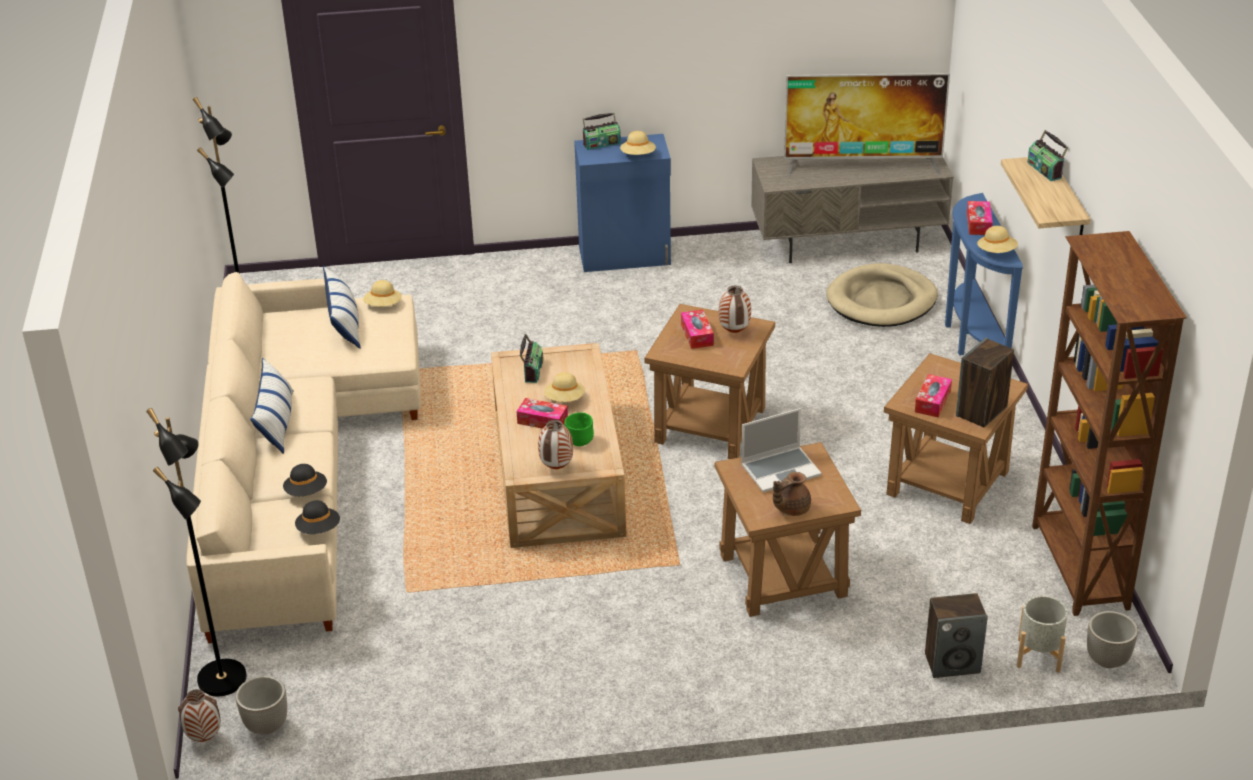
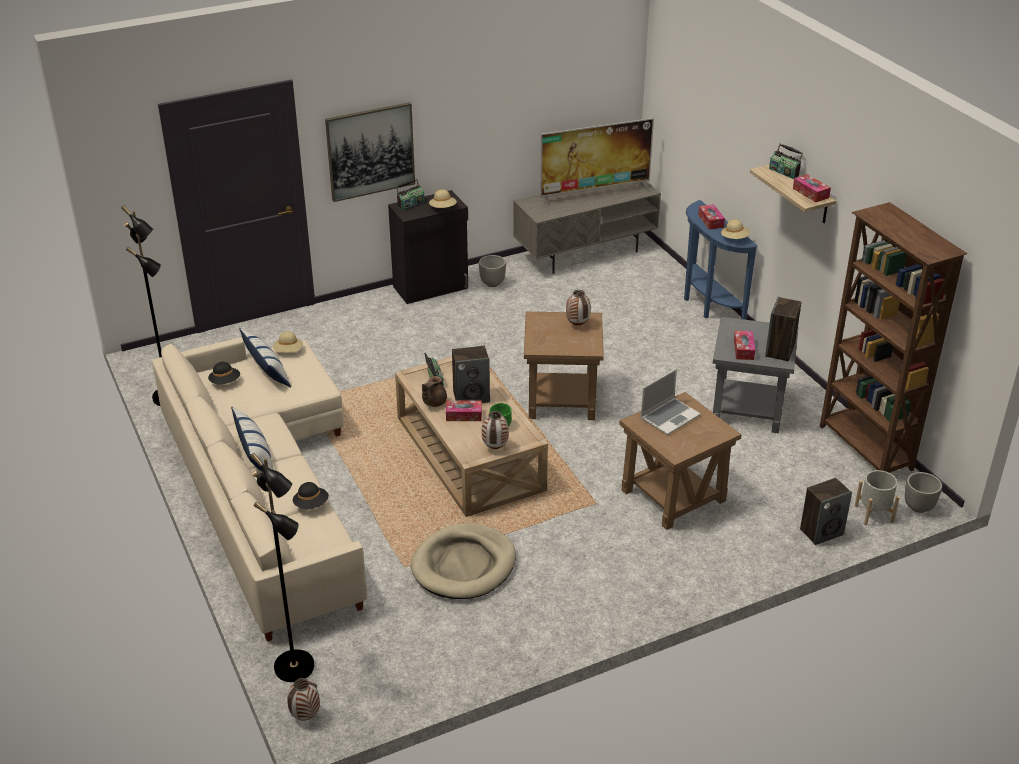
camera: 20 degrees left, 0 degrees up
(267, 725) = (351, 694): planter -> planter (492, 283)
(319, 529) = (338, 531): black hat -> black hat (225, 382)
(553, 70) = (370, 151): none -> picture
(565, 399) = (471, 396): beige hat -> speaker
(625, 257) = (431, 288): blue cabinet -> black cabinet
(697, 335) = (552, 331): tissue box -> tissue box (810, 193)
(791, 508) = (693, 443): brown teapot -> brown teapot (433, 402)
(881, 301) = (631, 289): beige dog bed -> beige dog bed (464, 565)
(948, 483) = (748, 408): brown side table -> grey side table

